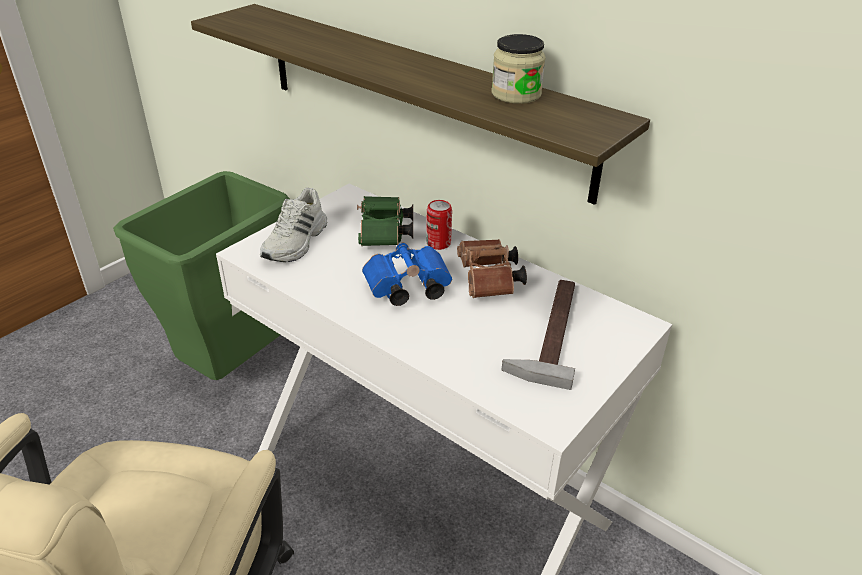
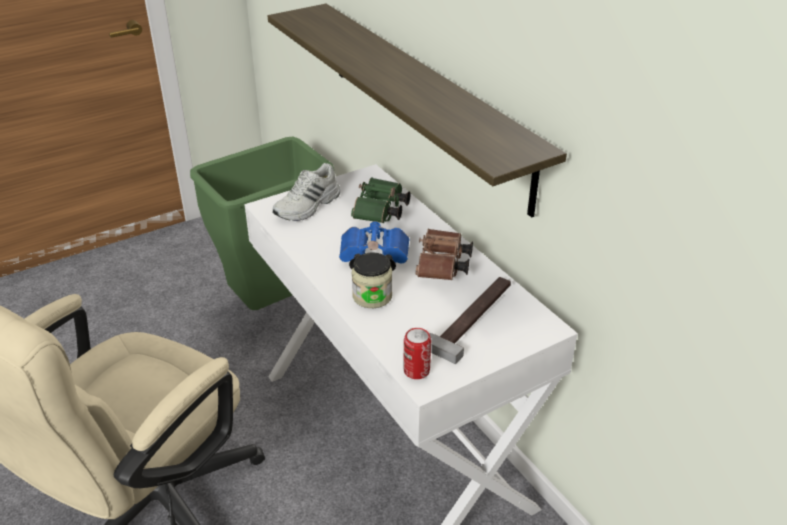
camera: 20 degrees right, 0 degrees up
(438, 243) = (420, 228): can -> can (416, 370)
(516, 94) = (472, 115): jar -> jar (372, 296)

